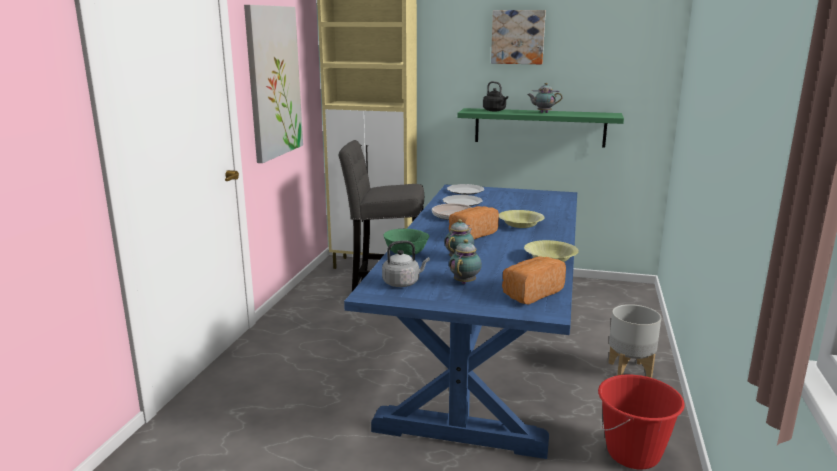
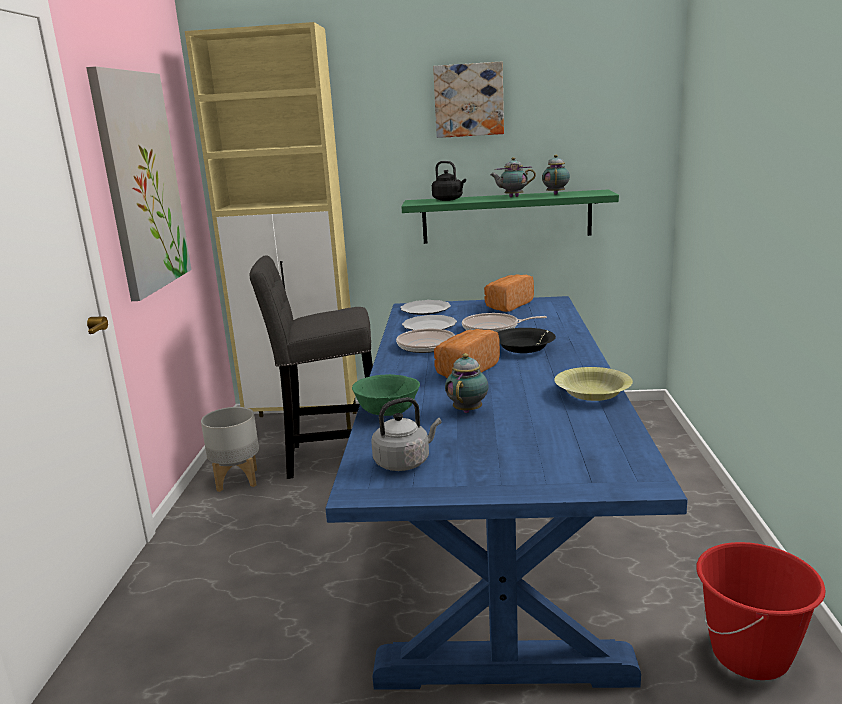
camera: 10 degrees left, 0 degrees up
(465, 282) = (496, 447): teapot -> teapot (556, 194)
(507, 209) = (493, 328): none -> frying pan
(520, 224) = (524, 348): yellow bowl -> black bowl
(530, 293) = (599, 452): bread -> bread (507, 305)
(629, 370) = (687, 525): grey planter -> grey planter (237, 480)

